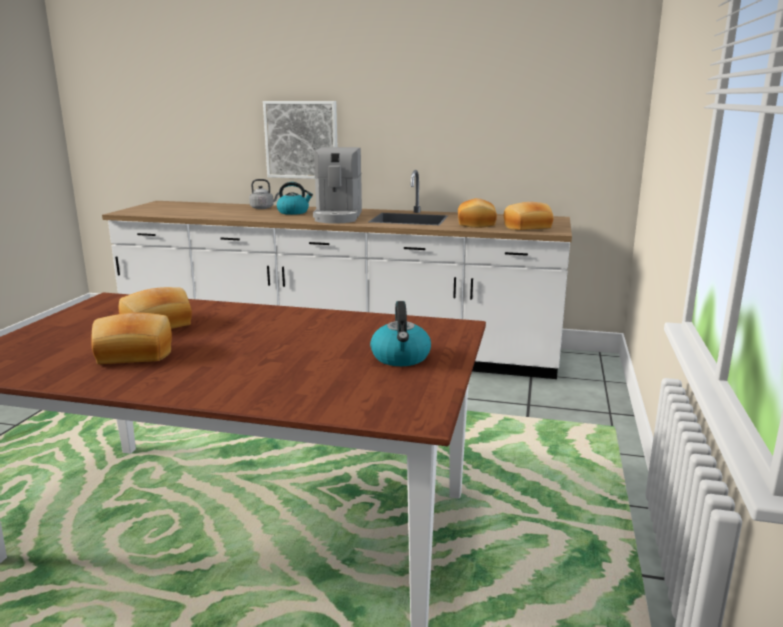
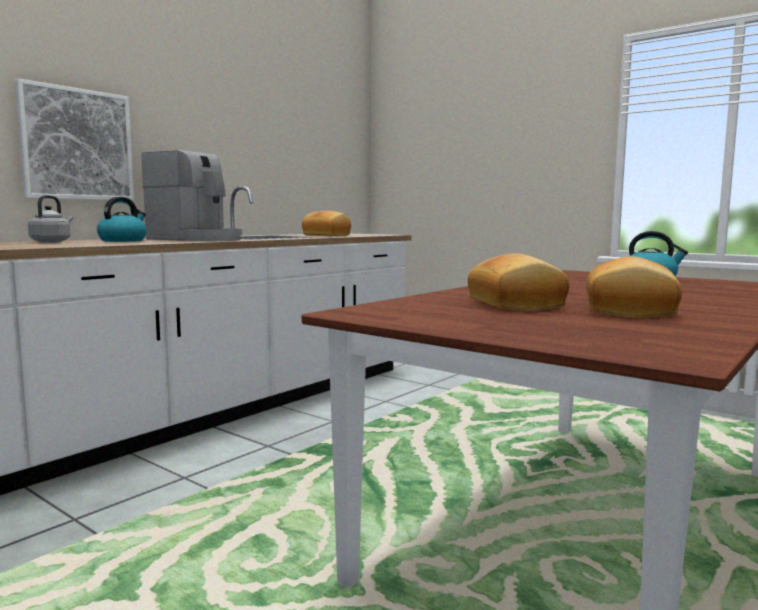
camera: 65 degrees left, 10 degrees down
(527, 227) = (366, 234): bread -> none

